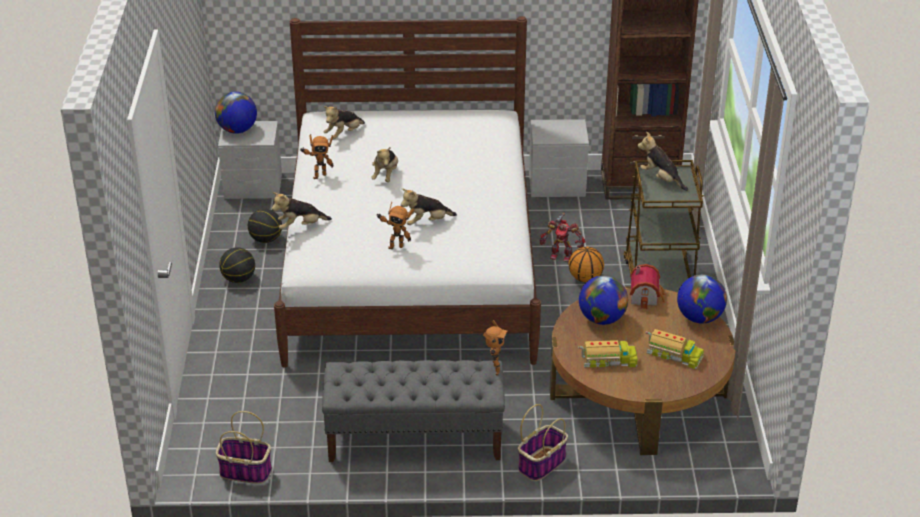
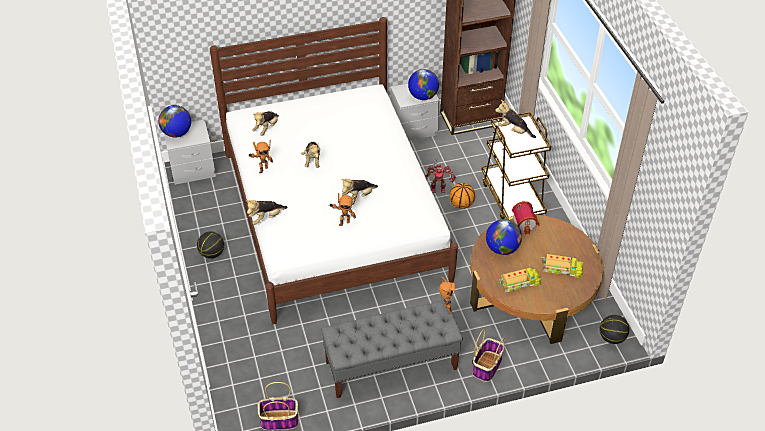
camera: 15 degrees left, 10 degrees up
(266, 239) = (219, 215): basketball -> basketball (612, 338)
(699, 318) = (568, 234): globe -> globe (423, 96)

